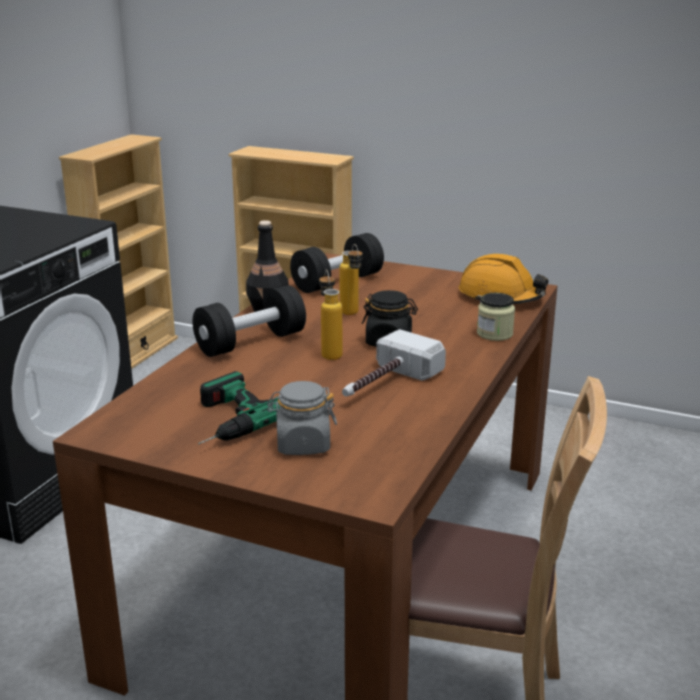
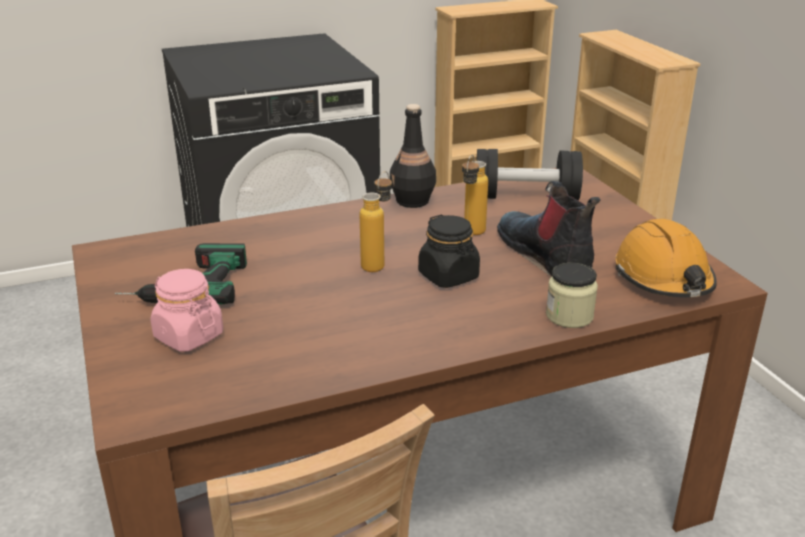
camera: 45 degrees right, 5 degrees up
(251, 343) = (338, 225): black dumbbell -> none
(302, 445) = (188, 336): grey jar -> pink jar
(385, 384) = (360, 315): hammer -> none
(419, 309) = (546, 256): none -> boot

